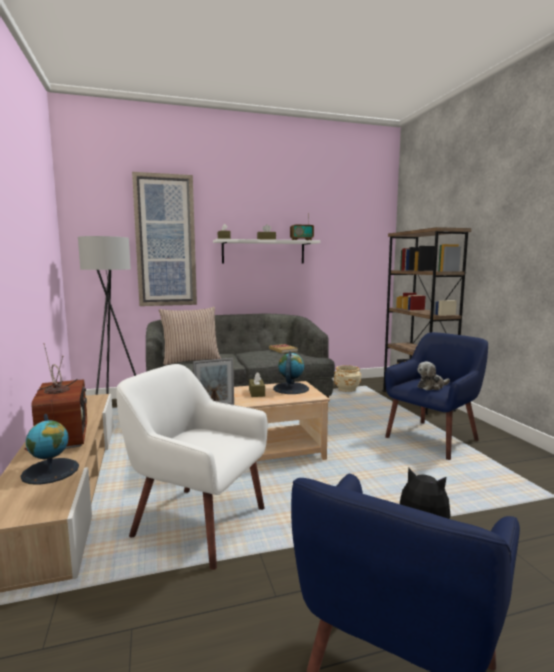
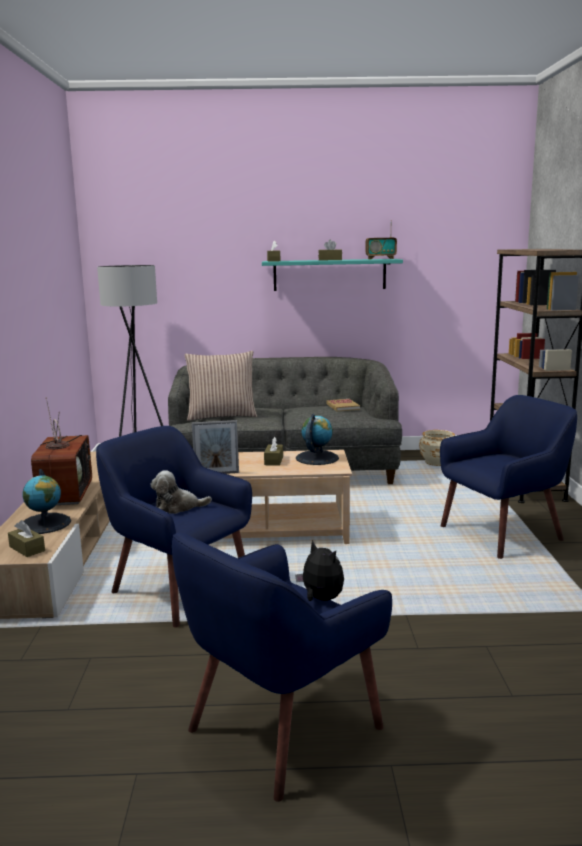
camera: 15 degrees right, 5 degrees up
(37, 503) = (27, 549): none -> brown tissue box
(165, 241) = (203, 264): picture -> none
(197, 522) = (178, 589): white armchair -> blue armchair
(263, 252) = (329, 275): white shelf -> turquoise shelf
(431, 386) = (493, 467): plush toy -> plush toy (178, 507)

